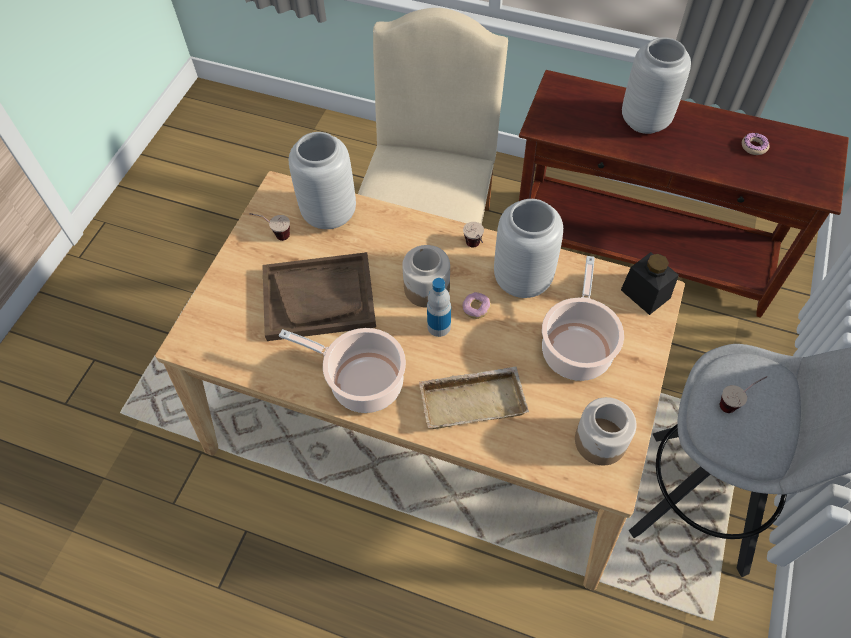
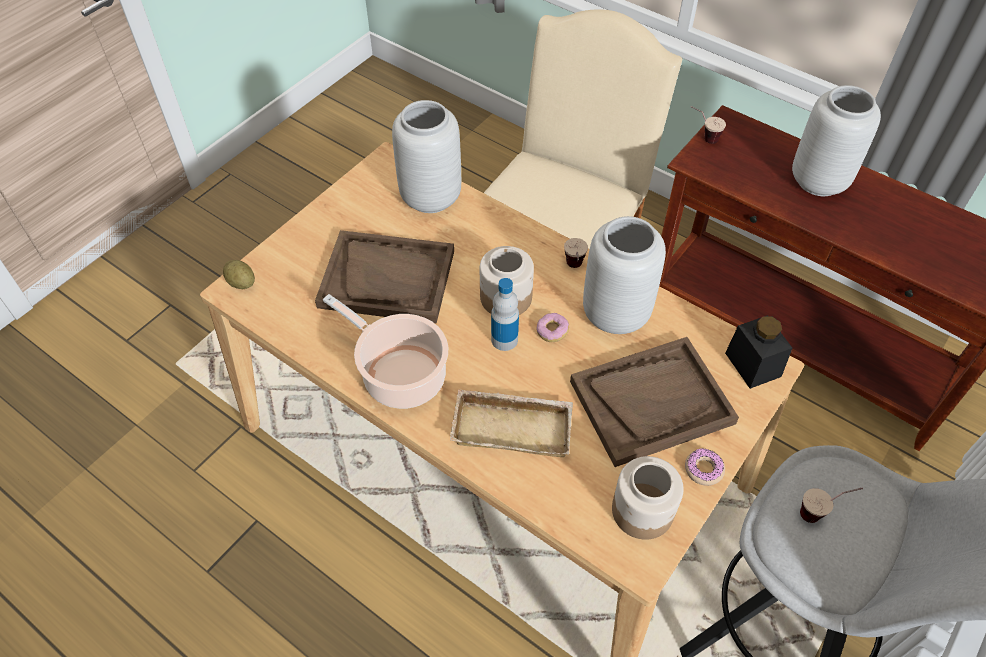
camera: 15 degrees right, 5 degrees down
(190, 335) = (241, 283): none -> potato
(274, 235) = (366, 205): cup -> cup (702, 137)
(577, 347) = (651, 402): cooking pot -> brown tray
(754, 146) = (942, 237): donut -> donut (703, 469)

